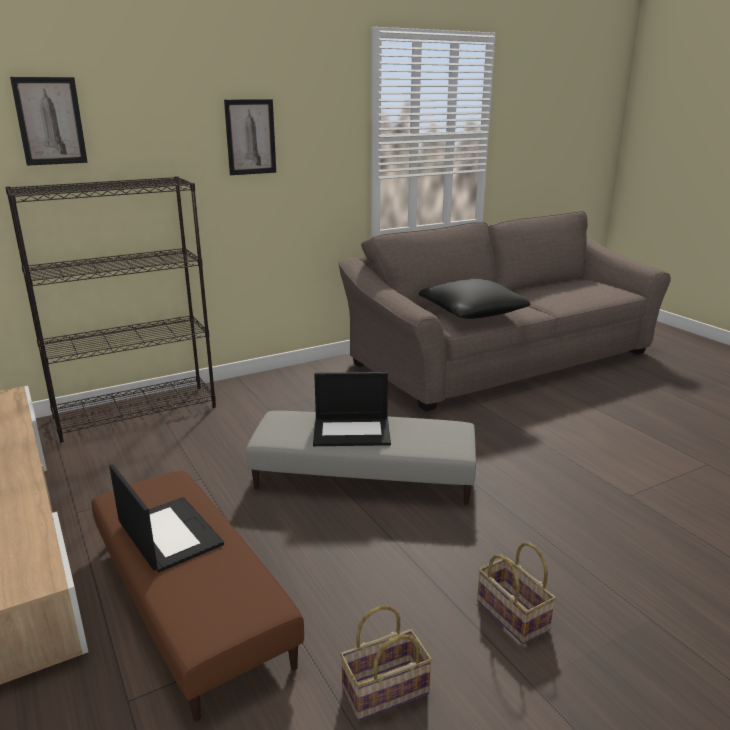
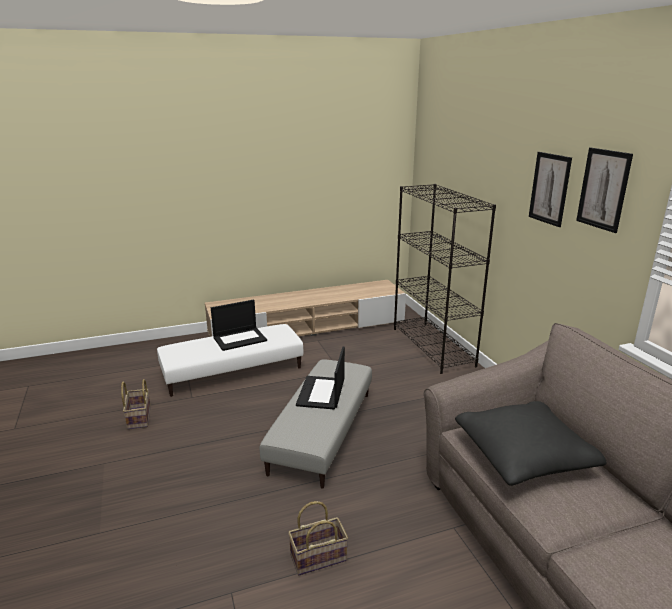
camera: 100 degrees right, 0 degrees up
(50, 121) = (459, 150): picture -> picture (603, 189)
(189, 600) = (232, 371): brown ottoman -> white ottoman
(510, 614) = (151, 468): basket -> basket (319, 556)

